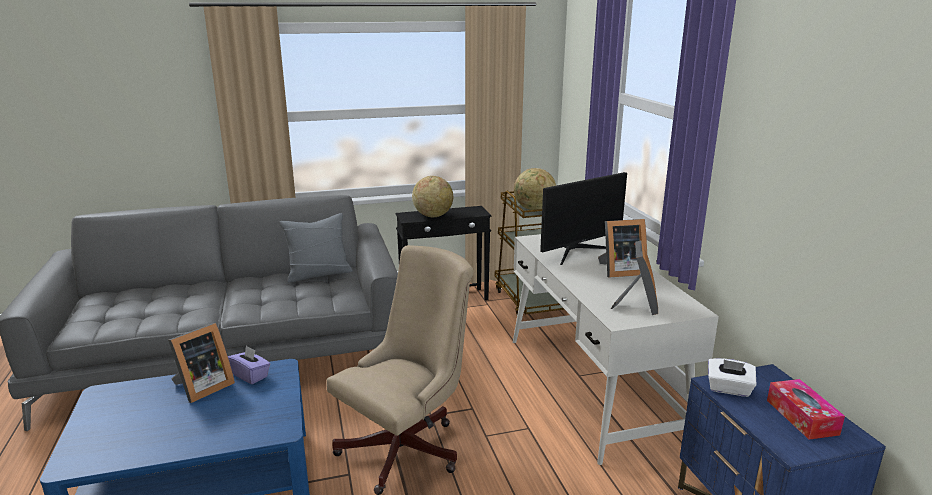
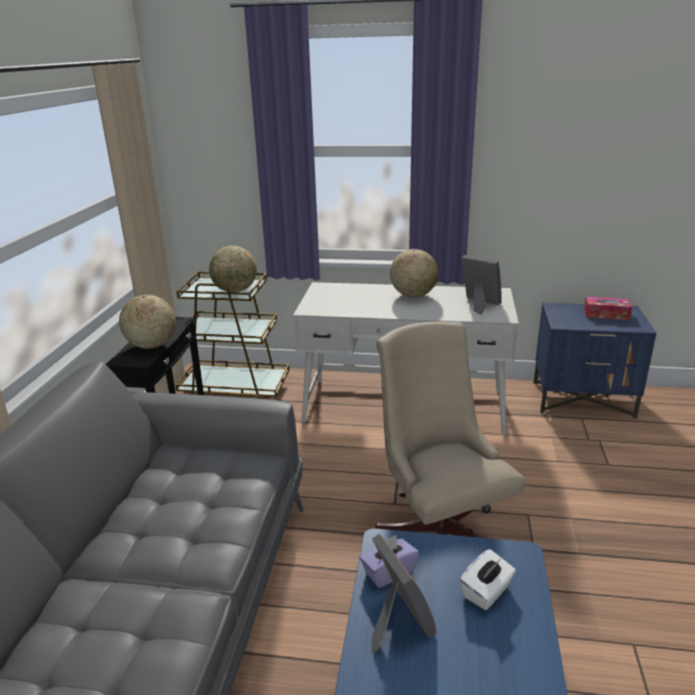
camera: 65 degrees left, 5 degrees up
(319, 274) = (157, 474): grey pillow -> none
(578, 251) = (357, 299): monitor -> none
(620, 271) = (413, 295): picture frame -> globe
(729, 389) = (569, 322): white tissue box -> white tissue box (486, 592)

